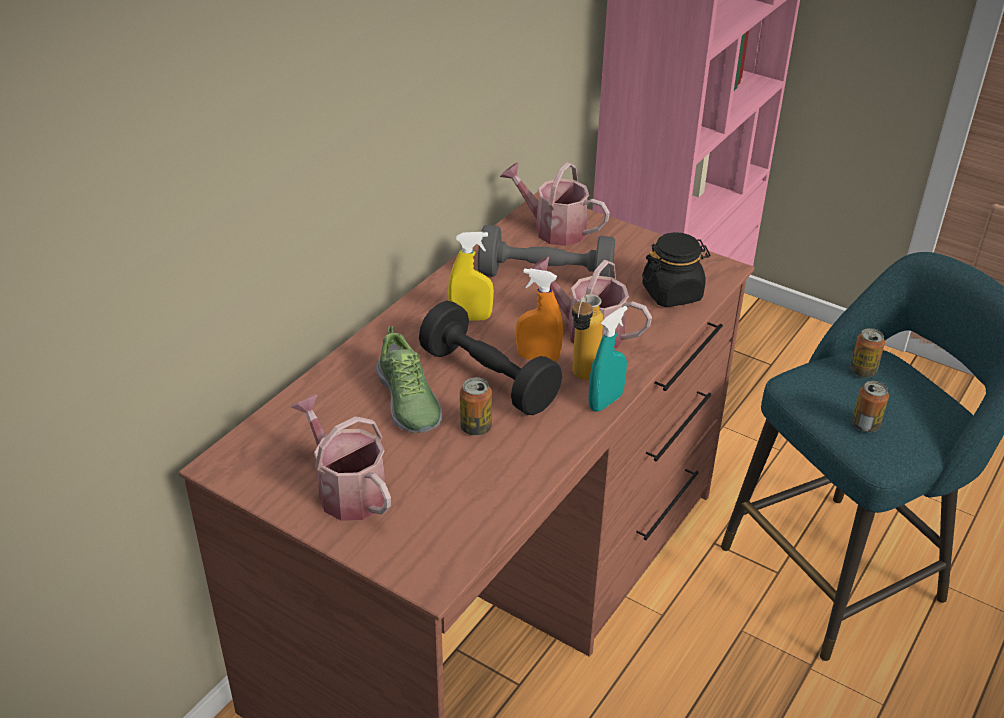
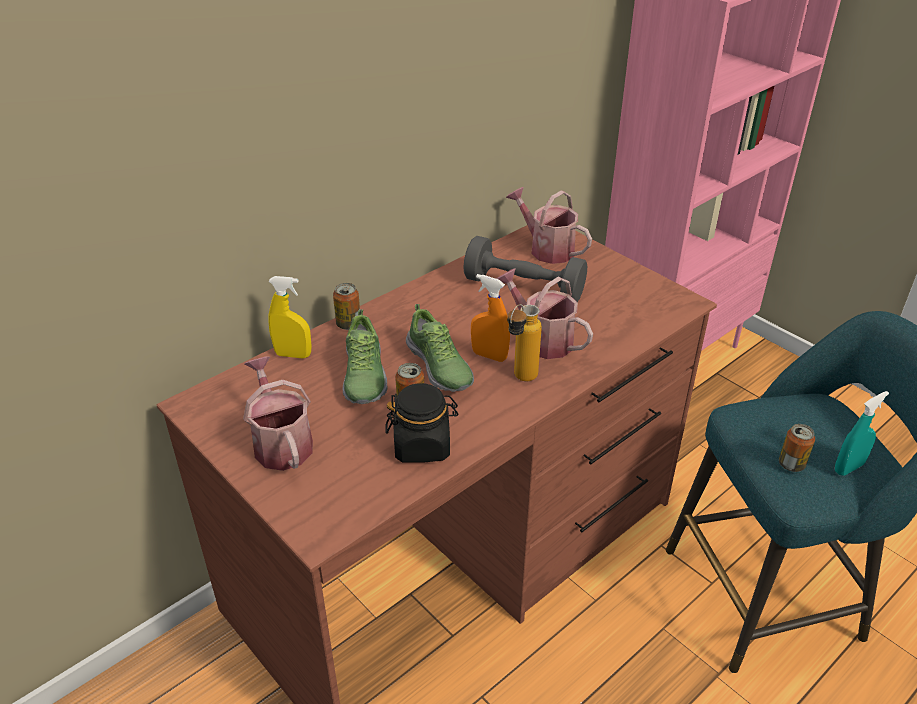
camera: 15 degrees right, 0 degrees up
(471, 318) = (445, 313): yellow spray bottle -> yellow spray bottle (293, 355)
(488, 378) = (439, 367): black dumbbell -> shoe
(605, 402) = (533, 403): turquoise spray bottle -> turquoise spray bottle (848, 468)
(672, 293) = (631, 317): black jar -> black jar (422, 445)
(863, 371) = (805, 414): can -> can (348, 324)

